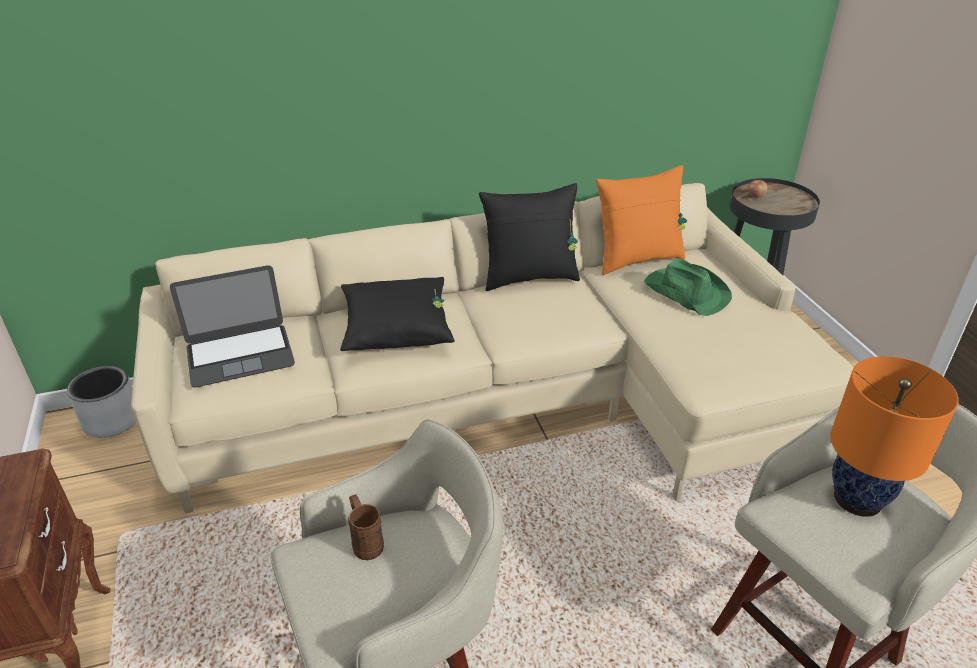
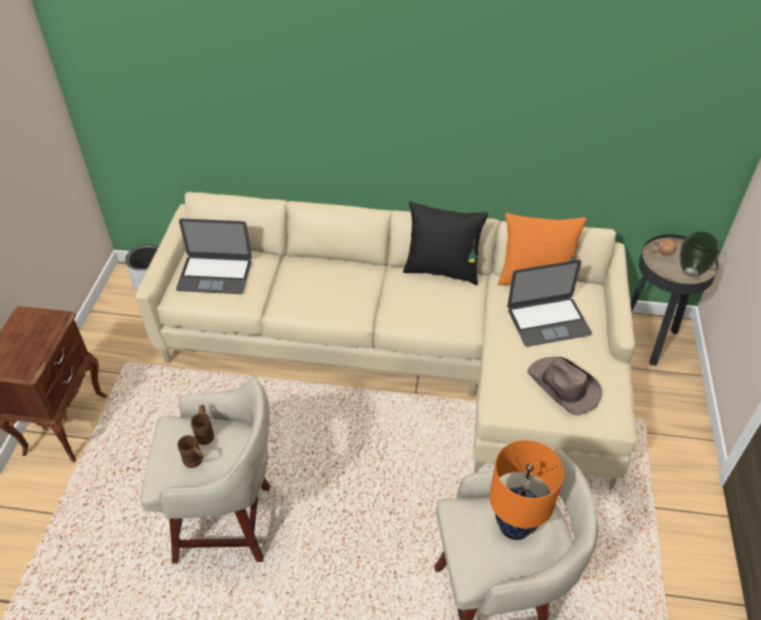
camera: 25 degrees right, 10 degrees up
(377, 588) = (195, 463): none -> brown mug
(396, 329) = (322, 286): black pillow -> none
(686, 292) = (548, 321): green hat -> laptop
(756, 347) = (563, 387): none -> brown hat
(794, 205) = (690, 272): none -> vase

